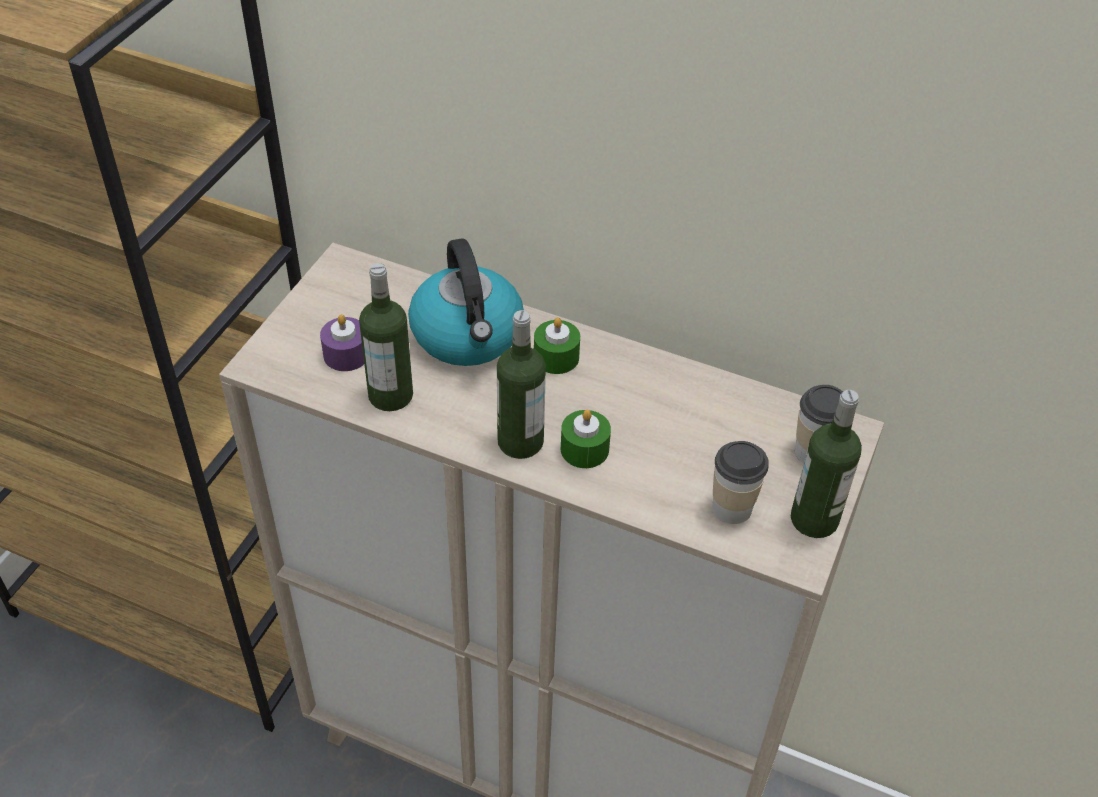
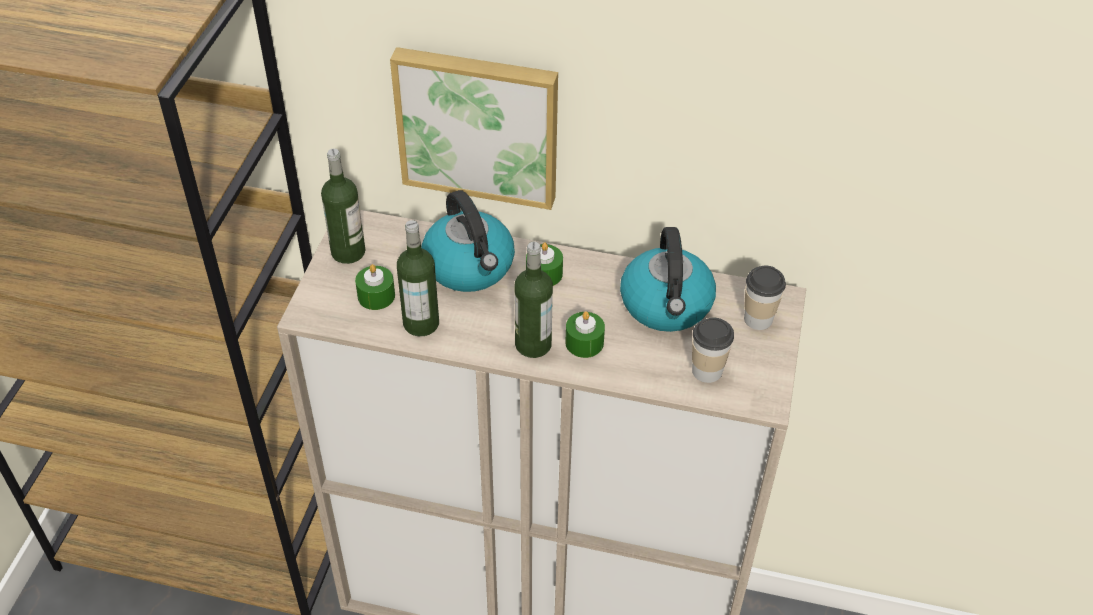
camera: 10 degrees left, 0 degrees up
(346, 354) = (376, 296): purple candle -> green candle
(496, 160) = (478, 125): none -> picture
(700, 418) = (667, 305): none -> kettle
(814, 519) = (770, 369): bottle -> bottle (348, 252)

